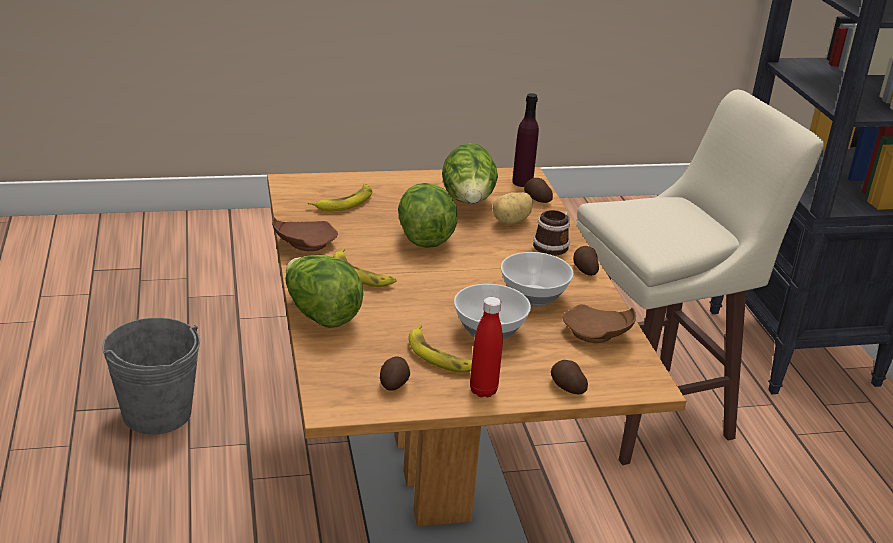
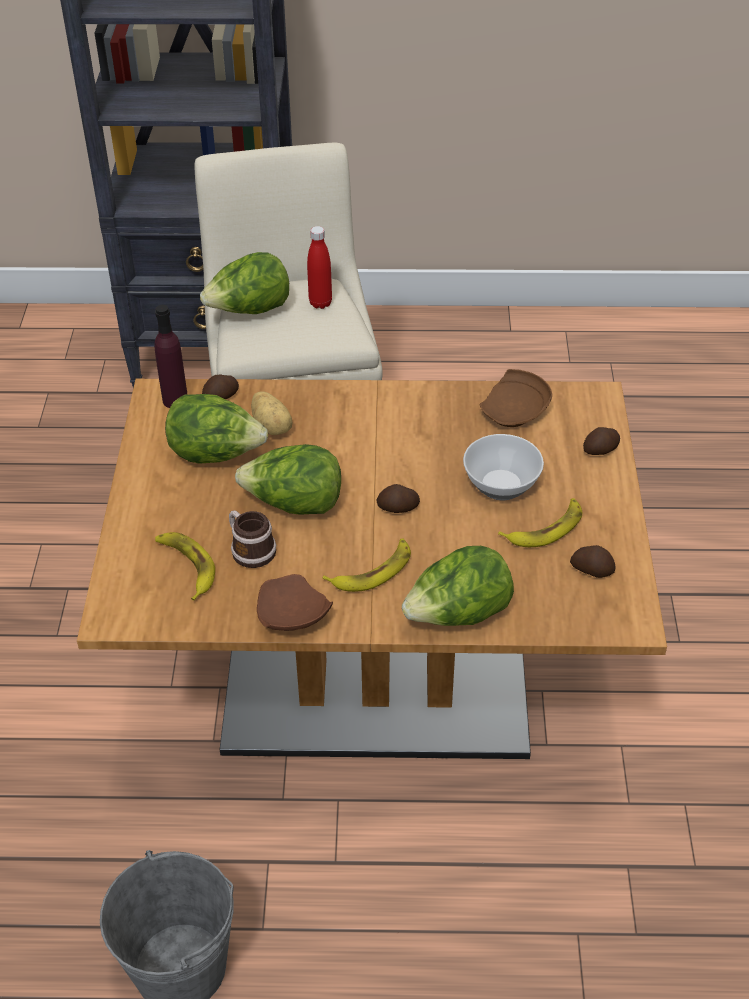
camera: 75 degrees left, 15 degrees up
(483, 391) = (606, 507): red bottle -> red bottle (320, 303)
(533, 295) = (436, 441): bowl -> none
(553, 245) = (334, 405): mug -> mug (249, 549)
(584, 269) = (389, 393): potato -> potato (398, 508)
(657, 204) = (249, 311): none -> lettuce

